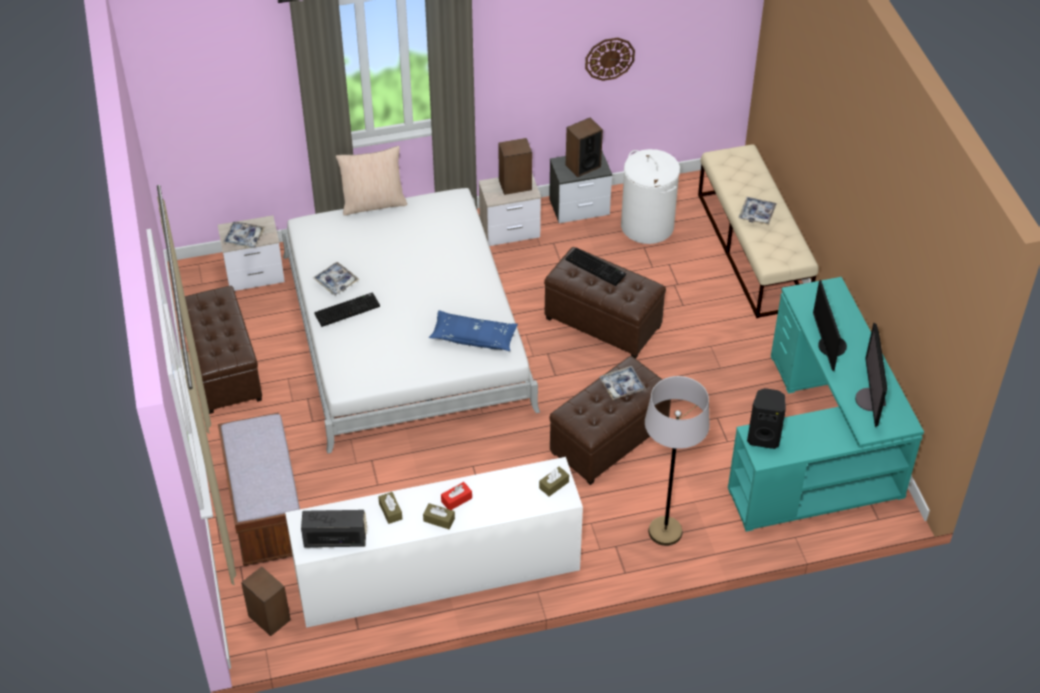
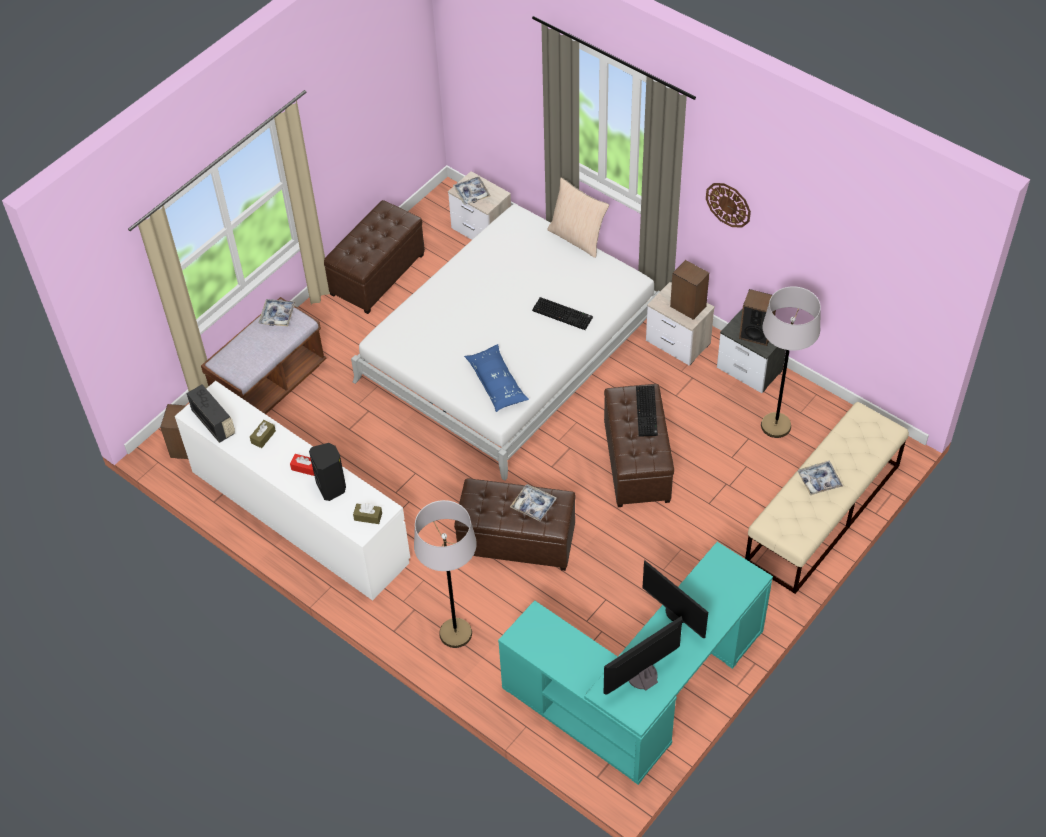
camera: 55 degrees right, 5 degrees up
(336, 282) = (475, 270): tray -> tray (277, 315)
(347, 309) = (454, 294): keyboard -> keyboard (563, 314)
(439, 520) = (278, 469): brown tissue box -> none
(609, 58) = (808, 255): wall clock -> wall clock (728, 204)
(647, 226) = (775, 426): white laundry basket -> grey floor lamp
(764, 437) = (538, 625): black speaker -> black speaker (332, 487)
(828, 347) = (677, 612): monitor -> monitor turned 90 degrees counterclockwise

